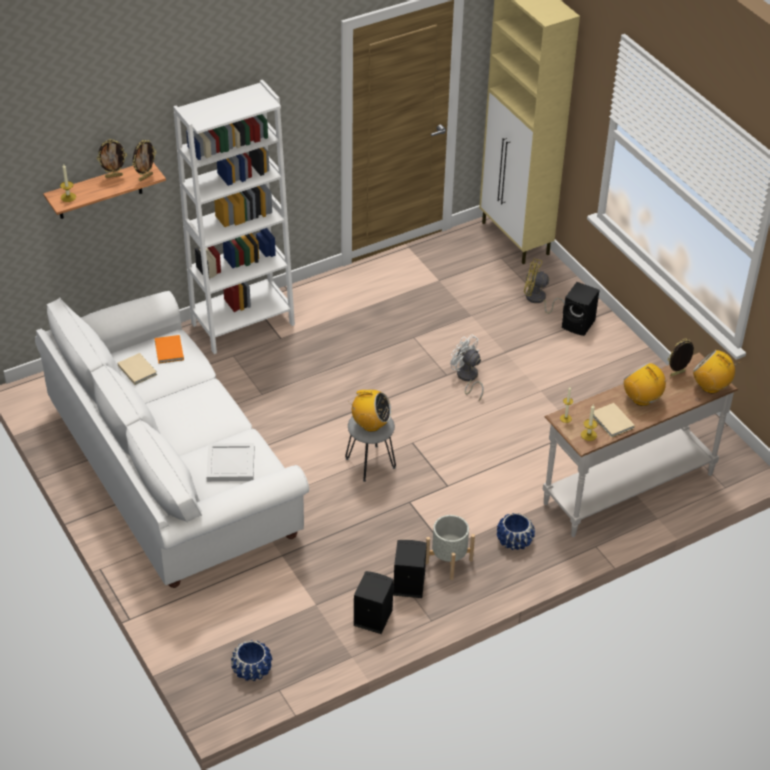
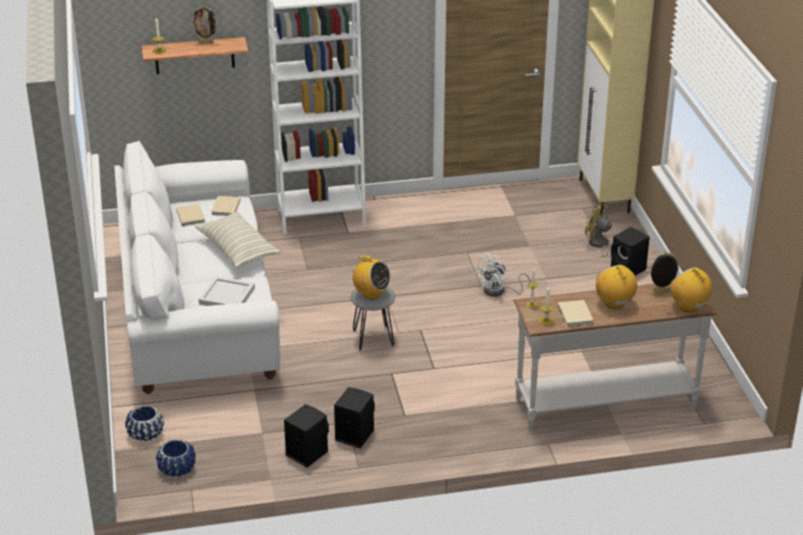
camera: 20 degrees right, 10 degrees down
(145, 177) = (231, 47): picture frame -> none
(168, 351) = (225, 208): orange book -> beige book
(209, 402) = (237, 250): none -> pillow
(449, 561) = (401, 426): grey planter -> none
(467, 378) = (499, 291): white fan -> white fan turned 105 degrees counterclockwise
(514, 541) = (472, 423): blue planter -> blue planter (145, 434)

